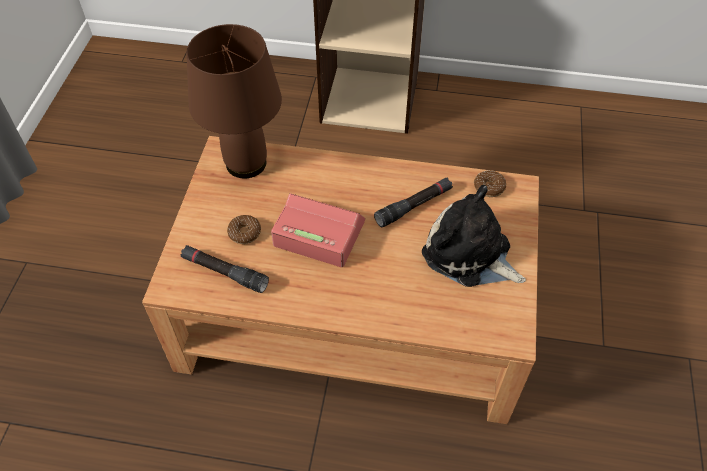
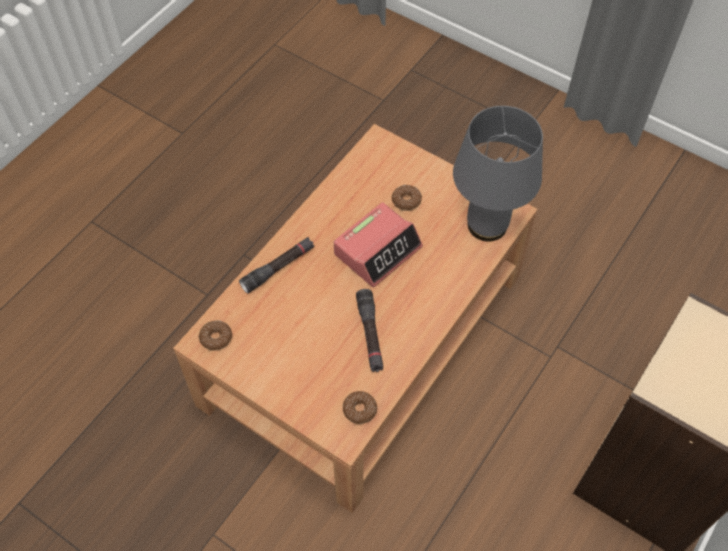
camera: 115 degrees right, 5 degrees up
(224, 272) = (373, 177): black flashlight -> black flashlight (278, 268)
(246, 162) = (488, 225): brown table lamp -> grey table lamp
(470, 255) = (294, 352): plush toy -> none
(499, 326) = (216, 338): none -> donut

